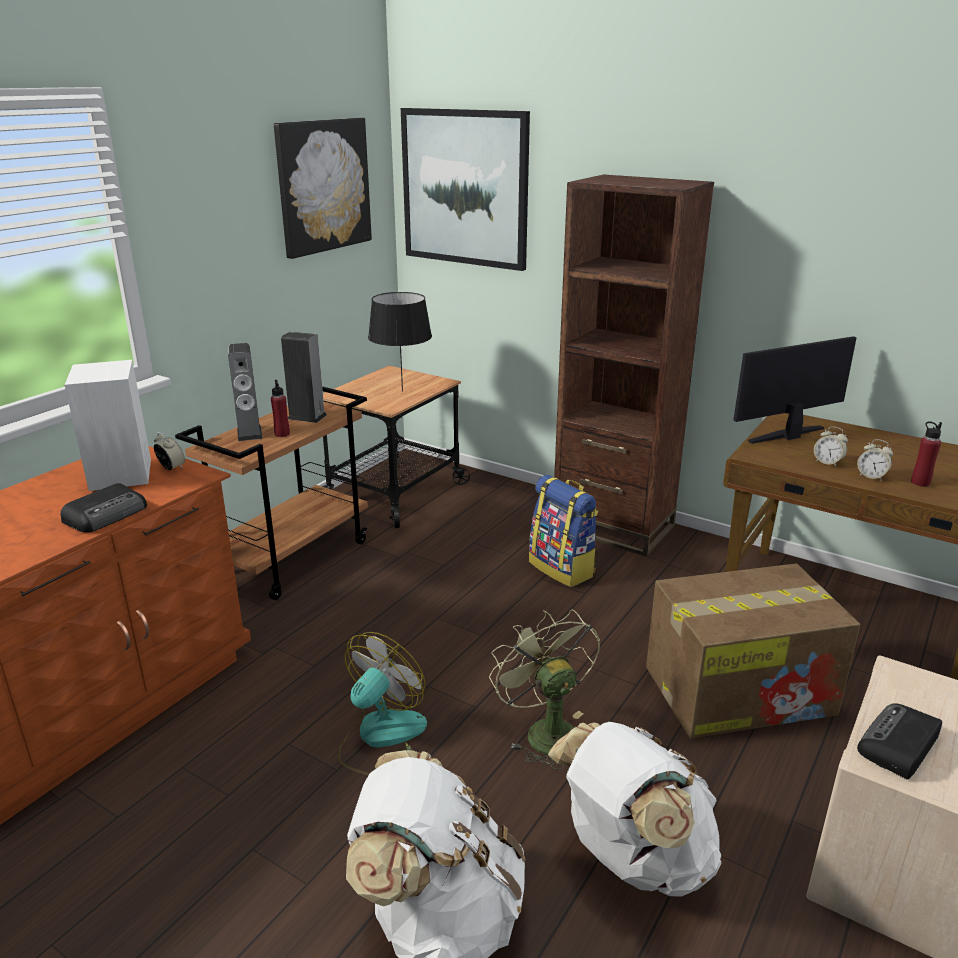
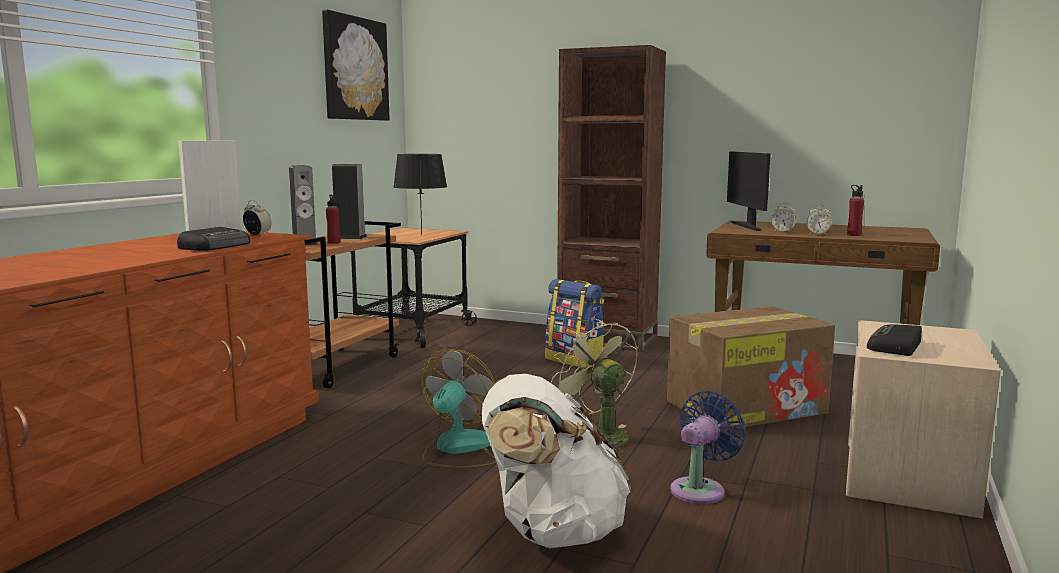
camera: 10 degrees left, 15 degrees down
(465, 188) = (466, 79): picture -> none
(633, 858) = (700, 489): white backpack -> blue fan
(788, 436) = (747, 226): monitor -> monitor turned 60 degrees counterclockwise

